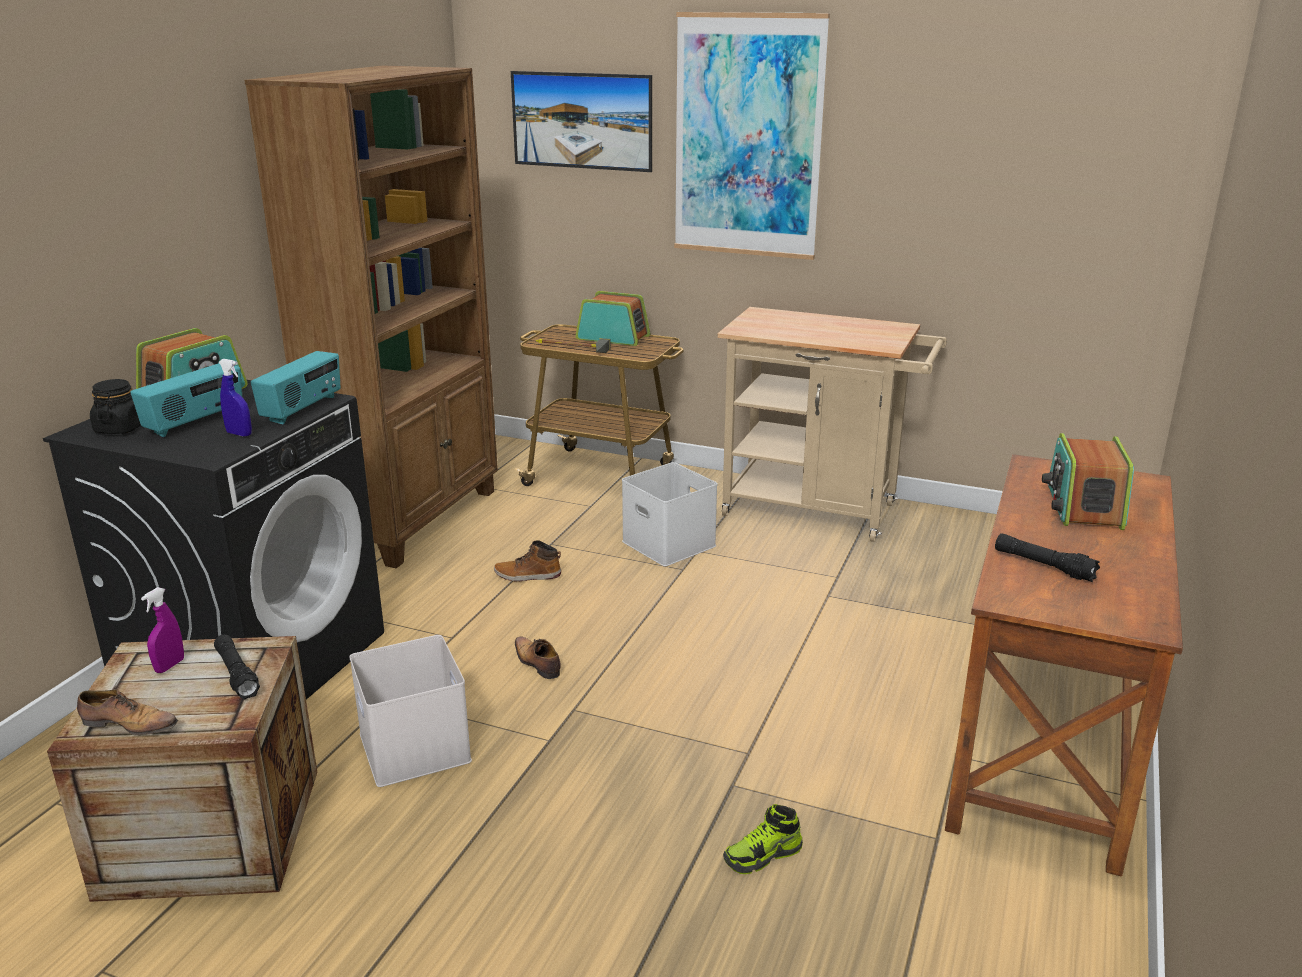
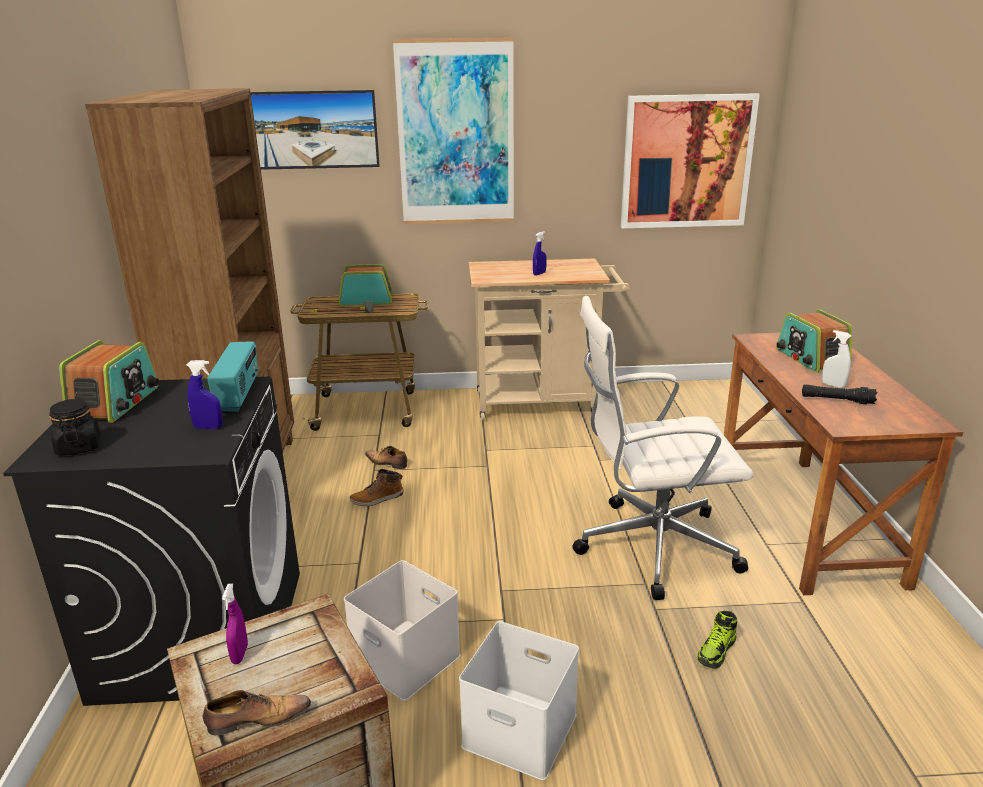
camera: 25 degrees left, 0 degrees up
(195, 422) = (150, 426): radio -> none
(236, 674) = (311, 642): black flashlight -> none
(537, 663) = (443, 563): shoe -> shoe (387, 463)
(666, 543) = (459, 450): white storage box -> white storage box (517, 731)
(797, 714) = (651, 546): none -> white office chair
(817, 333) = (539, 274): none -> blue spray bottle
(1066, 546) = (833, 385): none -> white spray bottle
(1070, 201) = (686, 162): none -> picture

